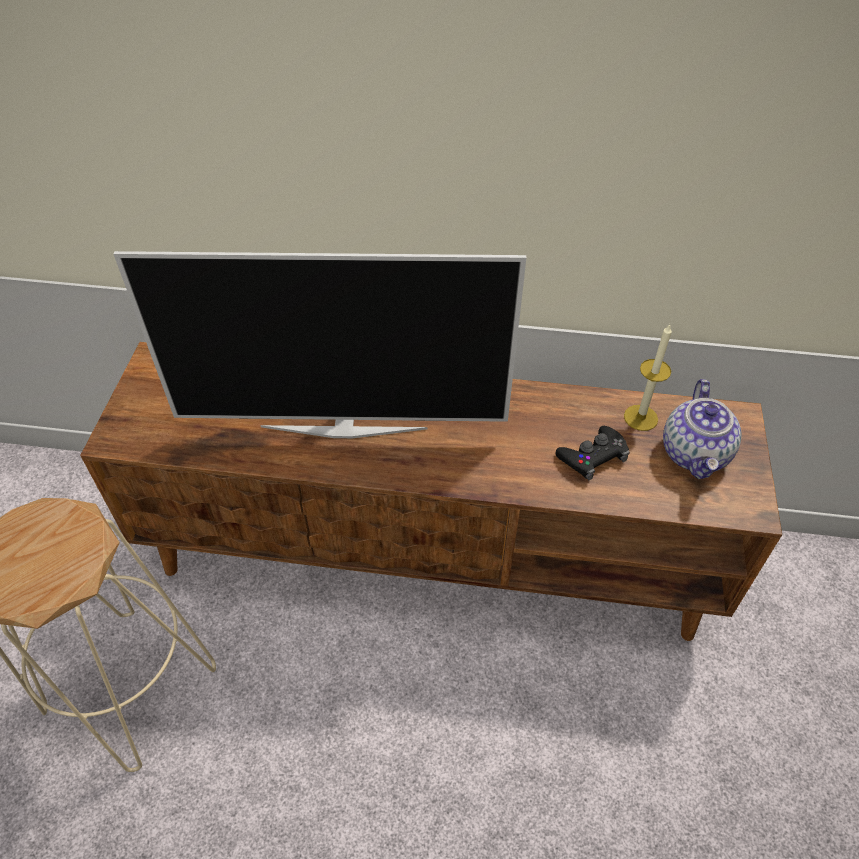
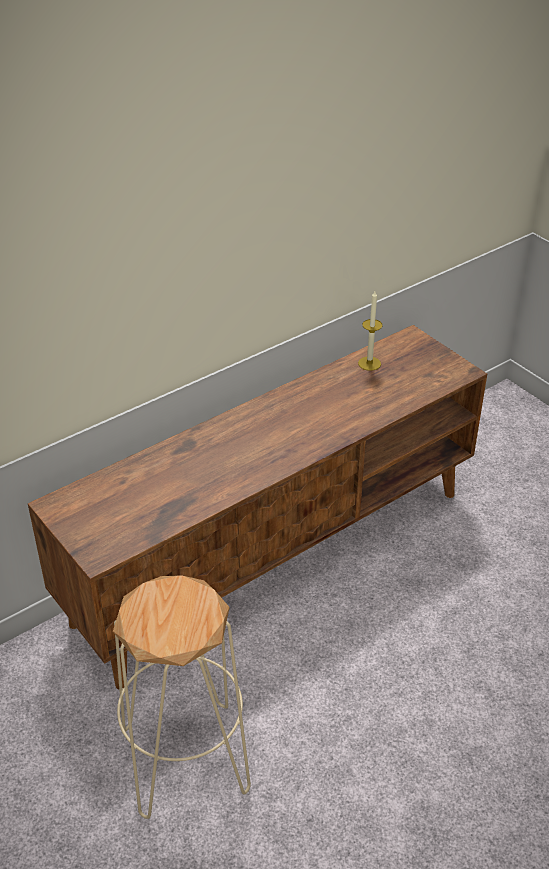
camera: 45 degrees left, 10 degrees down
(344, 425) = (227, 461): television -> none
(592, 457) = (370, 394): black game controller -> none
(695, 454) = (413, 364): teapot -> none

